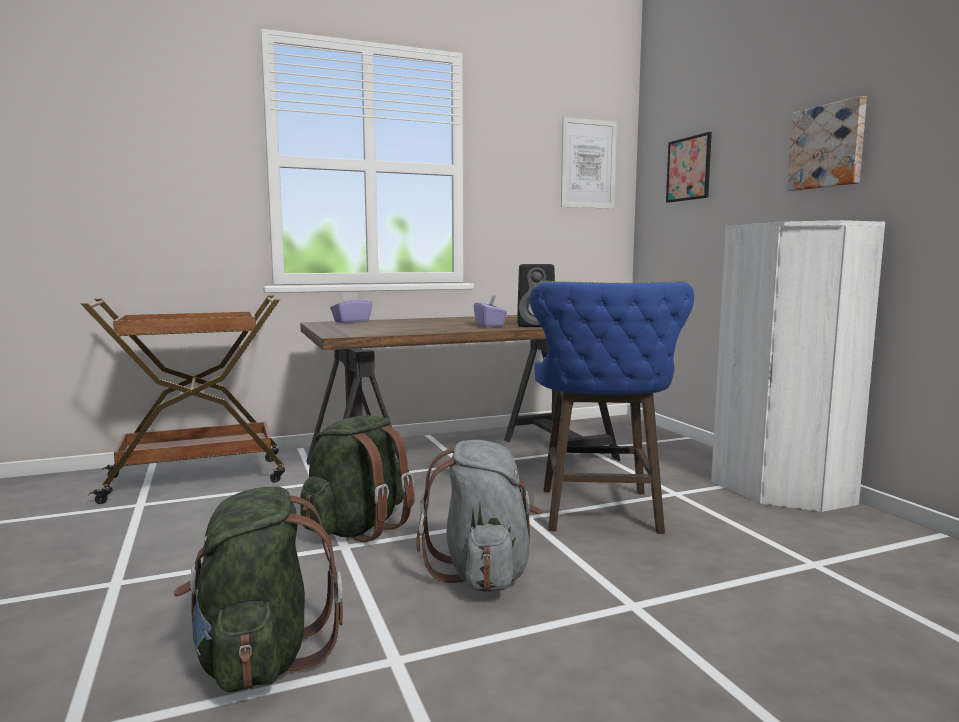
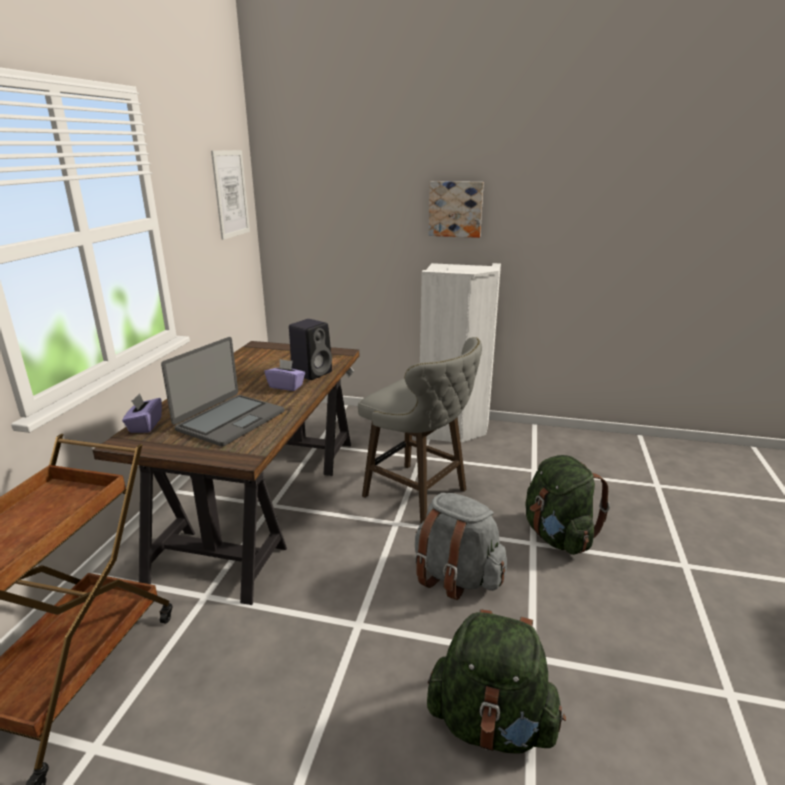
camera: 55 degrees left, 15 degrees up
(358, 528) = (332, 605): green backpack -> green backpack (558, 536)
(395, 327) = (229, 420): none -> laptop
(599, 513) = (419, 495): blue stool -> grey stool
(688, 169) = (324, 203): picture -> none

